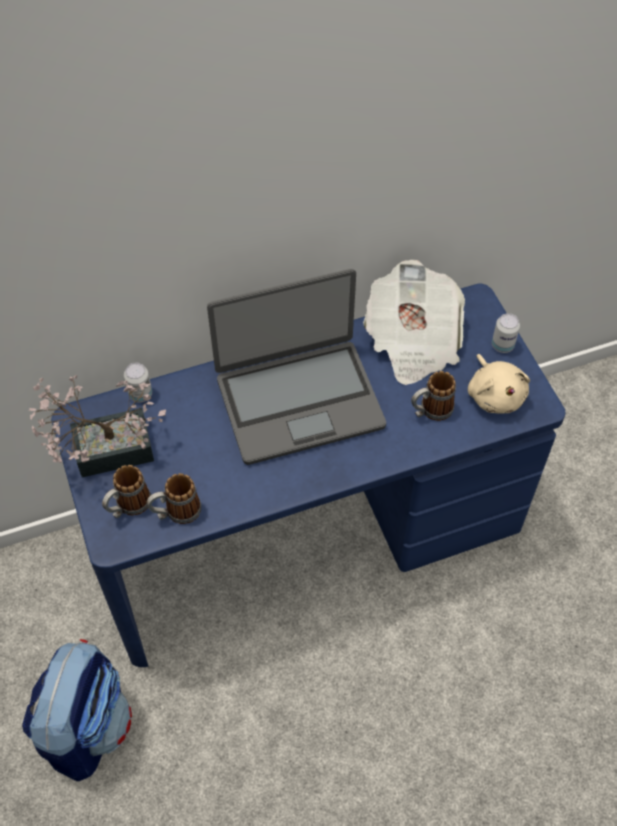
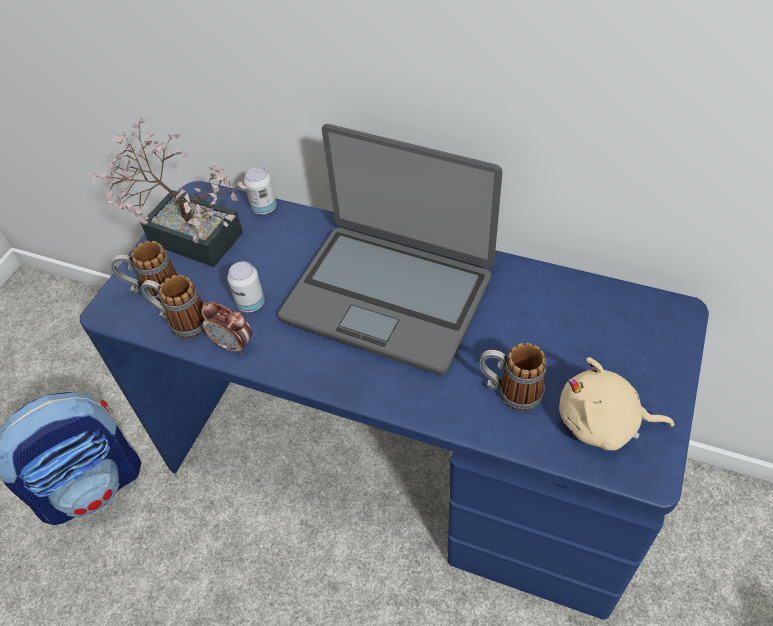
camera: 45 degrees right, 5 degrees down
(231, 502) = (233, 345): none -> alarm clock
(412, 341) = (560, 311): newspaper -> none
(495, 395) = (603, 423): beige plush toy -> beige plush toy turned 75 degrees clockwise
(502, 345) = (664, 377): can -> can (251, 303)

